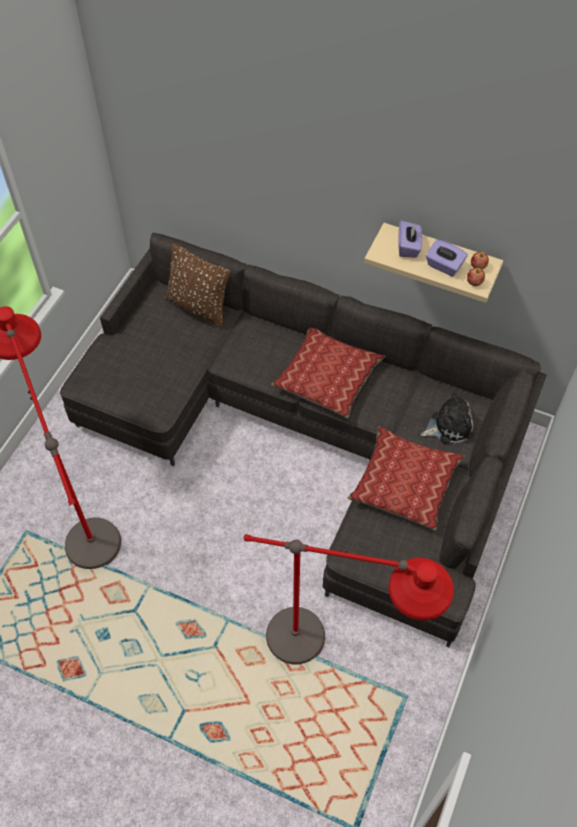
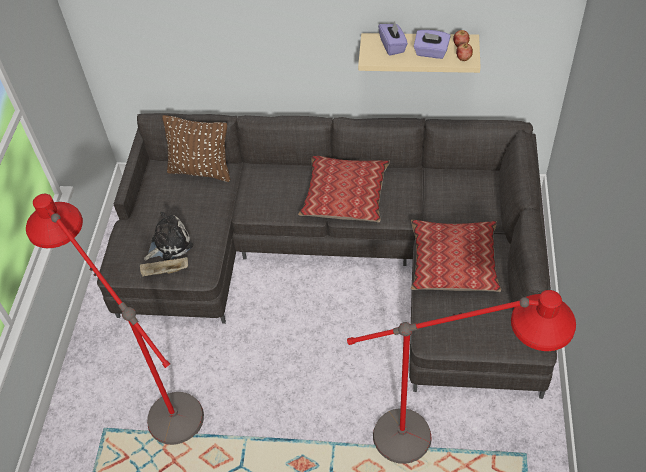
camera: 15 degrees left, 5 degrees down
(124, 401) = (165, 272): none -> beige tray
(449, 426) = (469, 202): plush toy -> plush toy (169, 244)

